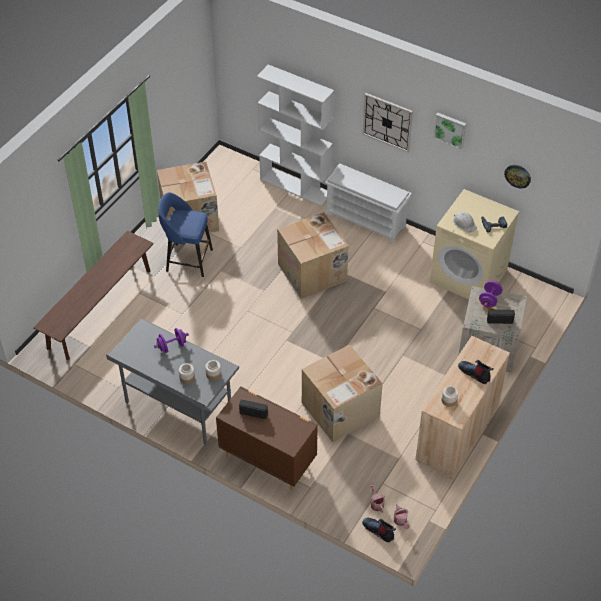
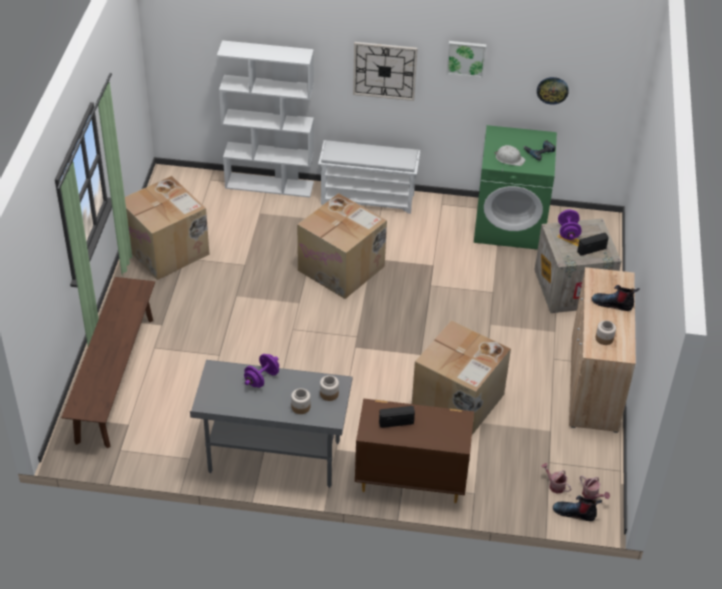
camera: 25 degrees left, 5 degrees down
(187, 260) = (191, 295): blue stool -> none
(469, 276) = (510, 224): beige washing machine -> green washing machine

